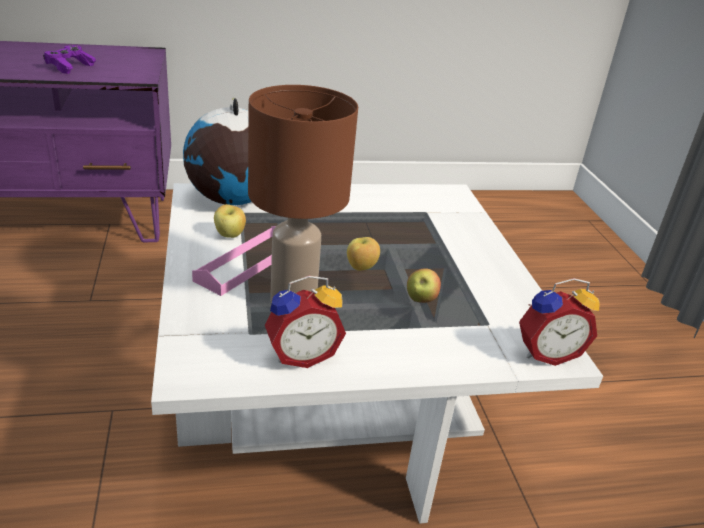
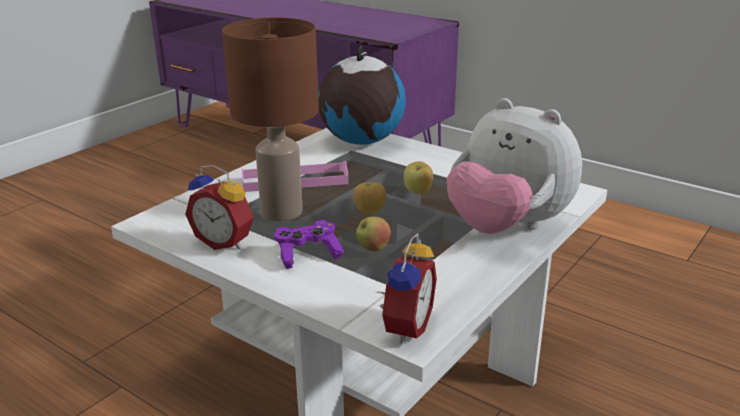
camera: 50 degrees right, 5 degrees down
(70, 67) = (357, 25): purple game controller -> purple game controller (307, 254)
(230, 235) = (316, 161): apple -> apple (418, 192)
(466, 240) = (507, 227): none -> plush toy
(546, 353) = (404, 327): alarm clock -> alarm clock turned 105 degrees counterclockwise

